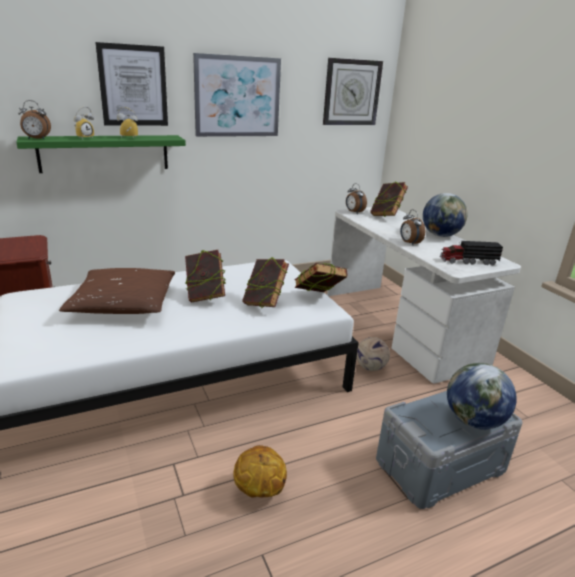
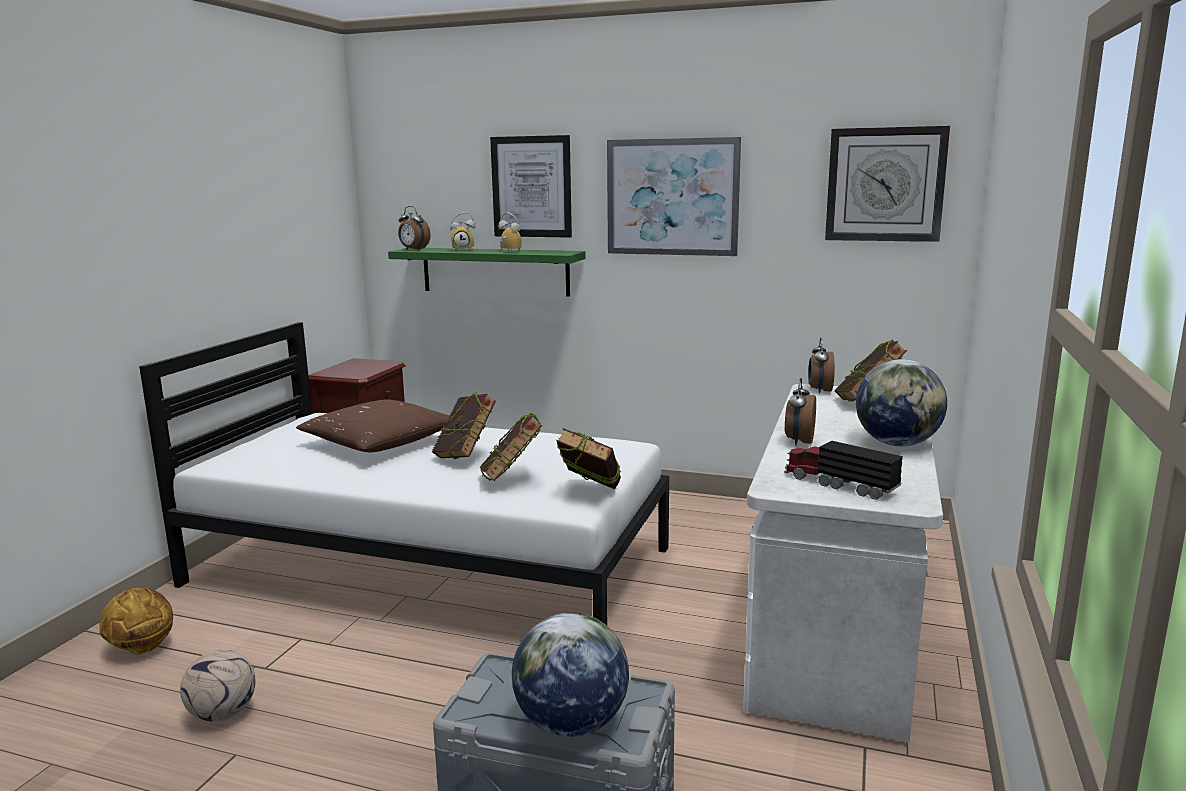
camera: 45 degrees right, 10 degrees down
(258, 490) = (325, 702): basketball -> basketball (142, 648)
(370, 367) = (681, 650): football -> football (222, 714)

